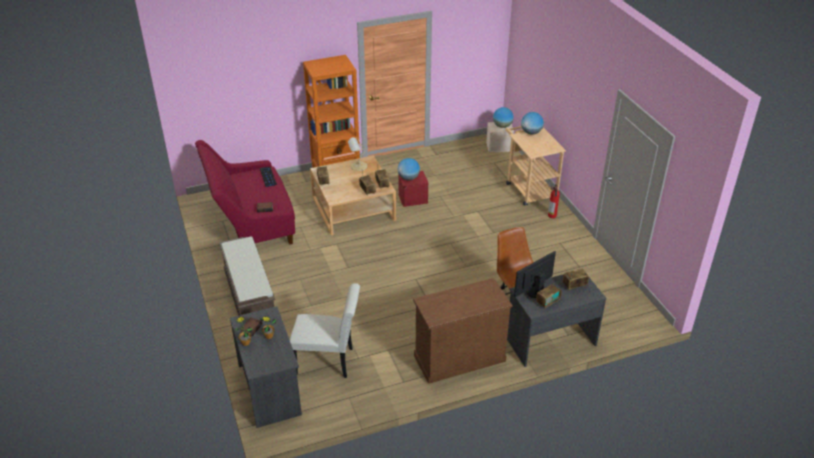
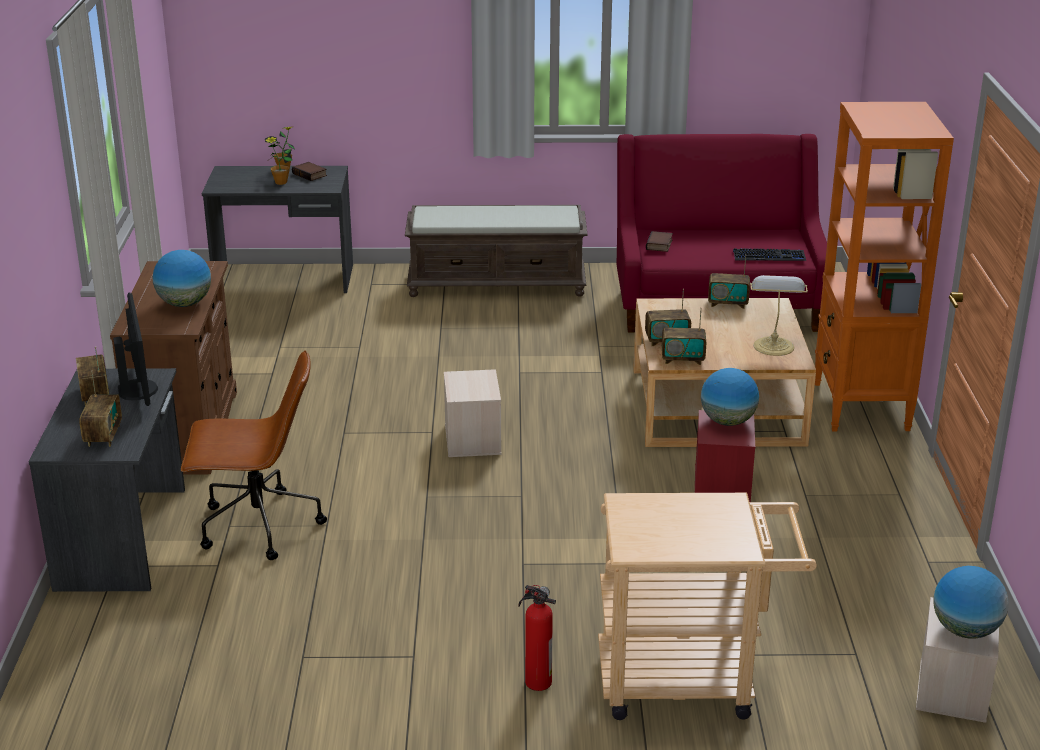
camera: 110 degrees right, 10 degrees down
(329, 361) = (296, 324): white chair -> none
(415, 266) = (471, 439): none -> beige storage box
(531, 132) = (737, 527): globe -> globe (184, 304)

